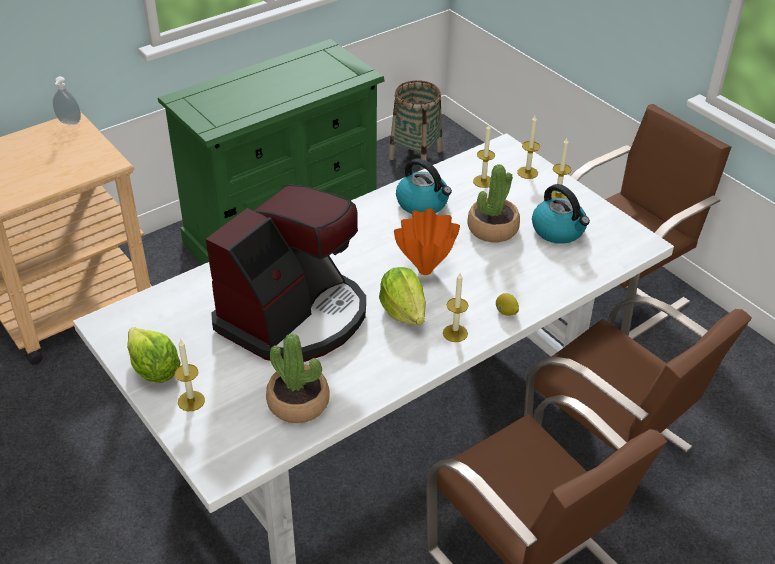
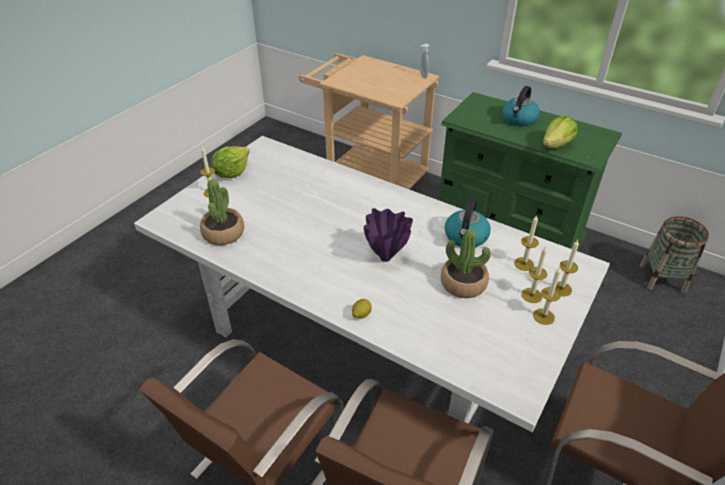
camera: 70 degrees right, 0 degrees up
(294, 317) = (302, 210): coffee machine -> none
(403, 311) = (333, 258): lettuce -> lettuce (556, 145)
(426, 270) = (386, 258): orange vase -> purple vase
(455, 333) = (322, 290): candle -> candle (531, 295)
(559, 231) = (492, 327): kettle -> kettle (519, 119)

